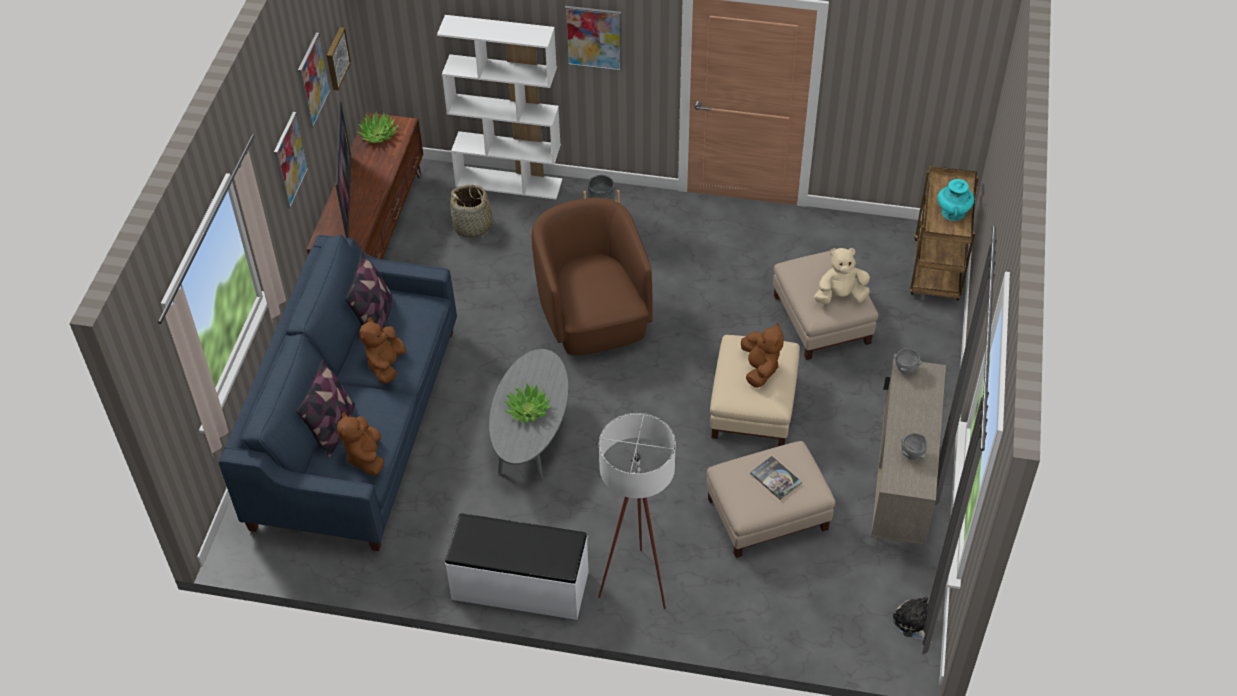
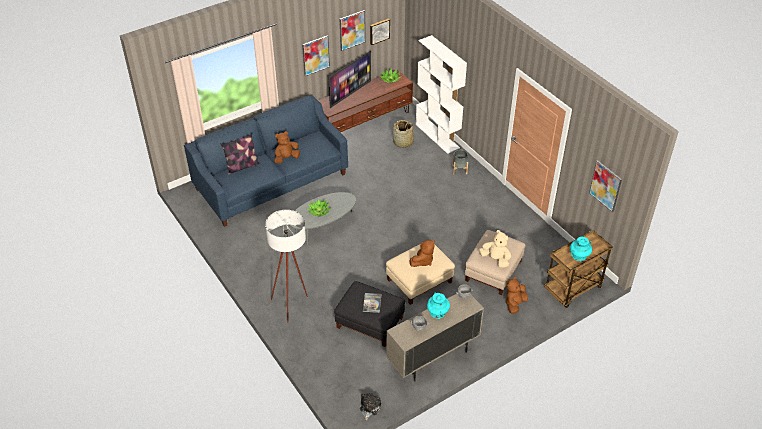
camera: 45 degrees right, 5 degrees down
(365, 457) = (239, 182): brown plush toy -> brown plush toy (514, 304)
(375, 318) = (304, 140): pillow -> none
(520, 586) = (251, 274): white bench -> none
(594, 37) = (481, 77): picture -> picture (605, 186)
(594, 317) = (403, 205): brown armchair -> none
(767, 514) = (369, 322): beige ottoman -> black ottoman
(904, 416) = (437, 312): none -> turquoise vase

